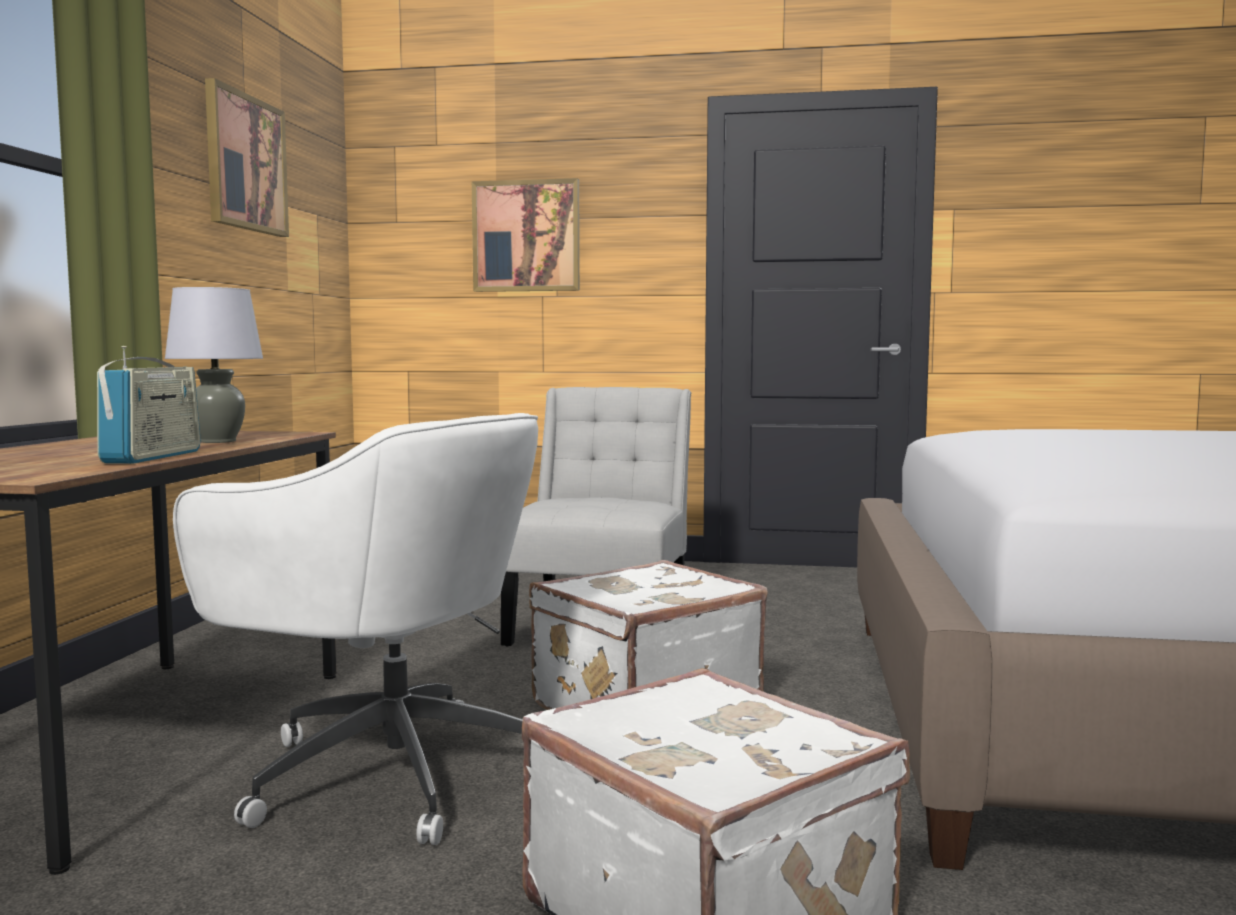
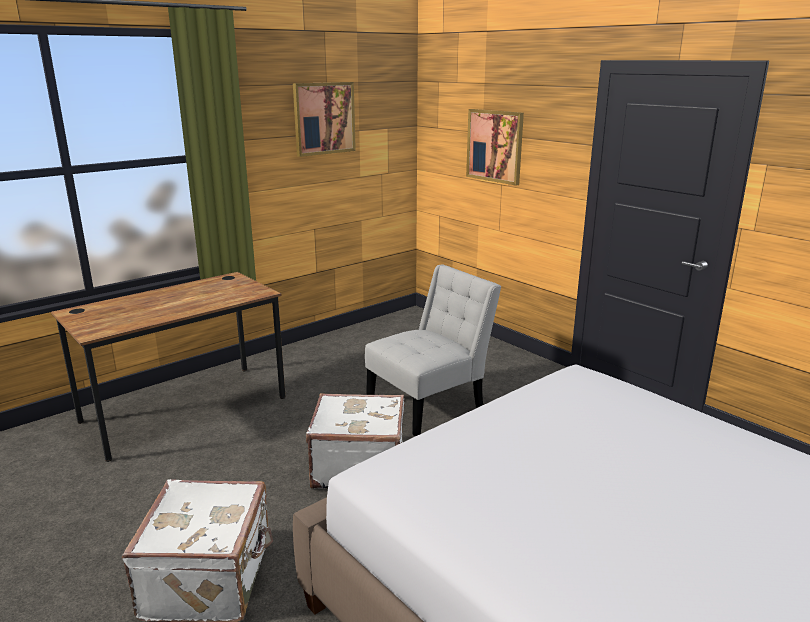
camera: 40 degrees right, 15 degrees up
(153, 457) = (159, 318): radio -> none
(217, 441) = (216, 299): grey table lamp -> none
(388, 772) = (228, 460): white office chair -> none

